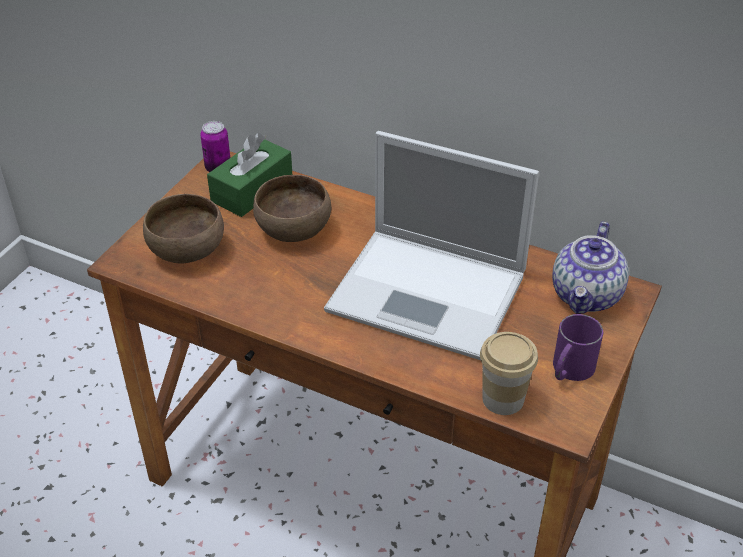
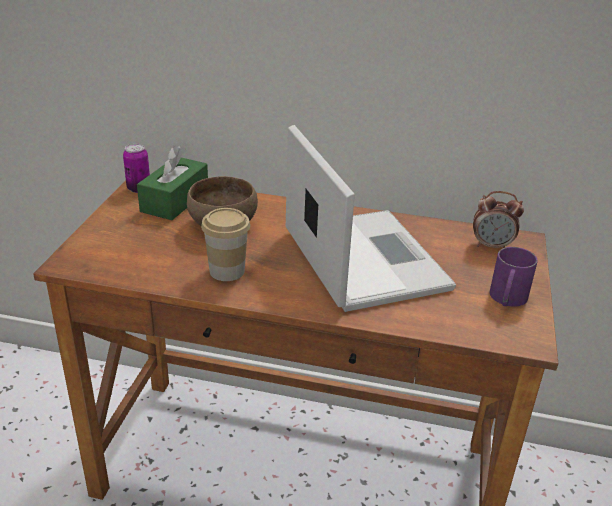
camera: 15 degrees left, 10 degrees down
(186, 249) = (128, 248): brown bowl -> none
(430, 293) = (362, 258): laptop -> laptop turned 120 degrees counterclockwise
(503, 399) = (463, 327): cup -> cup (227, 271)
(587, 296) = (491, 246): teapot -> alarm clock

